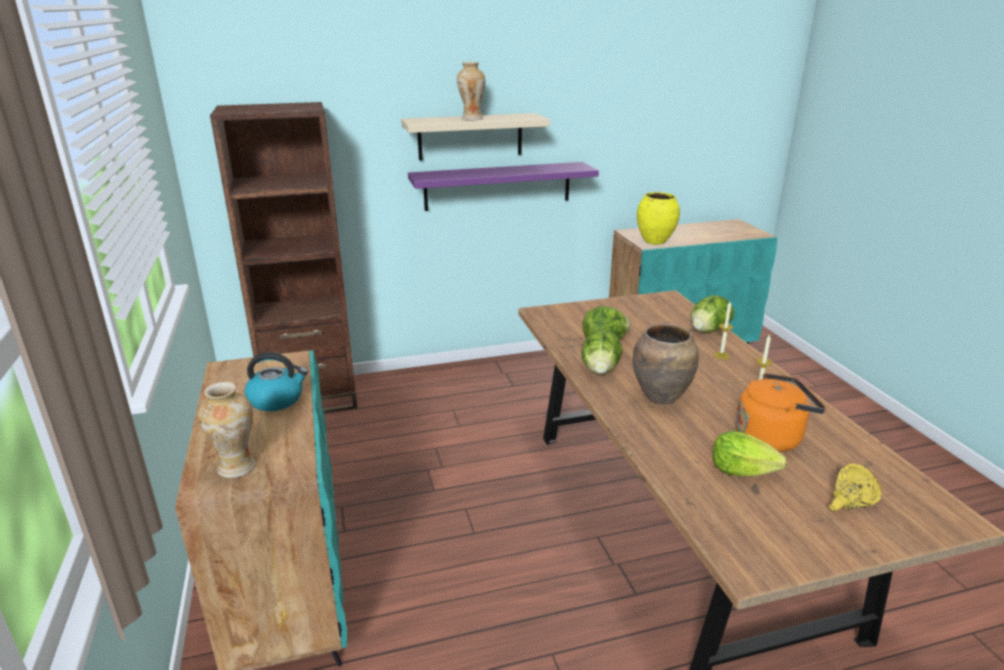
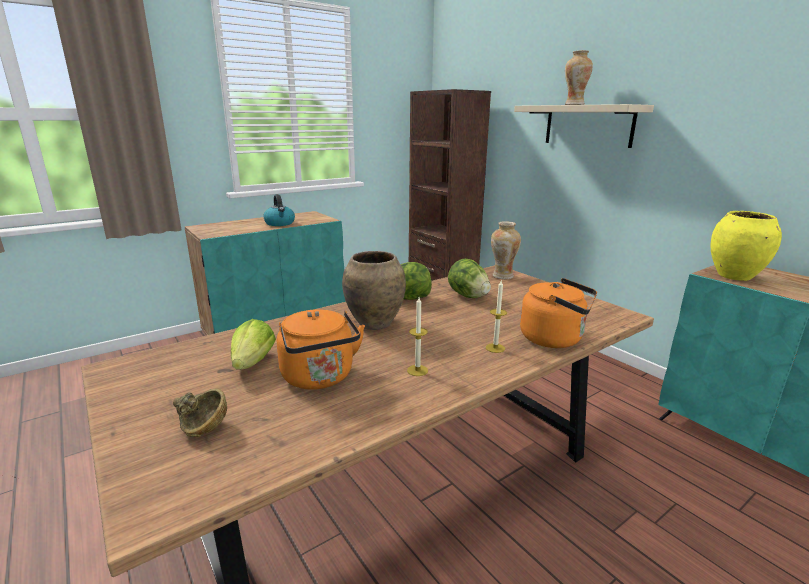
camera: 70 degrees right, 5 degrees down
(236, 468) = (213, 228): vase -> vase (502, 276)
(498, 186) = (604, 177): purple shelf -> none
(708, 331) = (555, 339): lettuce -> orange kettle
(850, 503) = (196, 423): yellow bowl -> brown bowl

